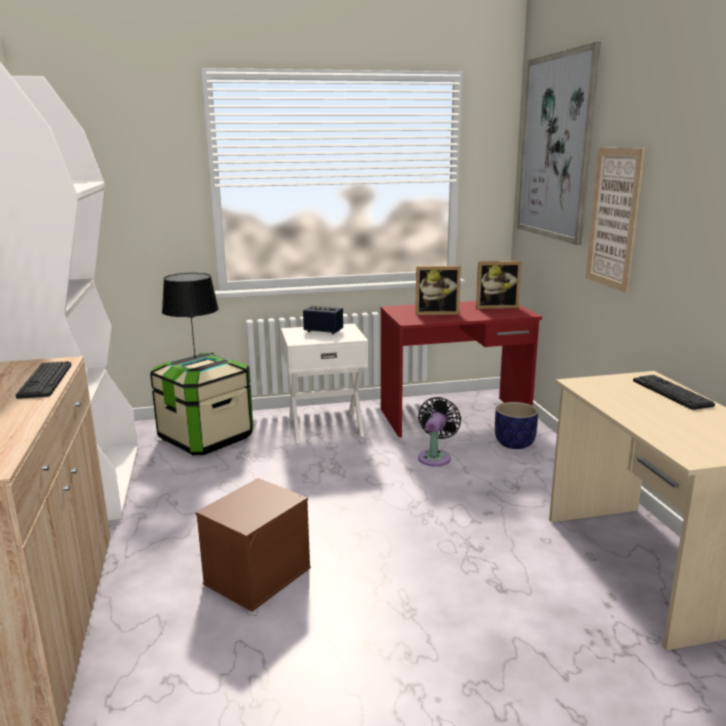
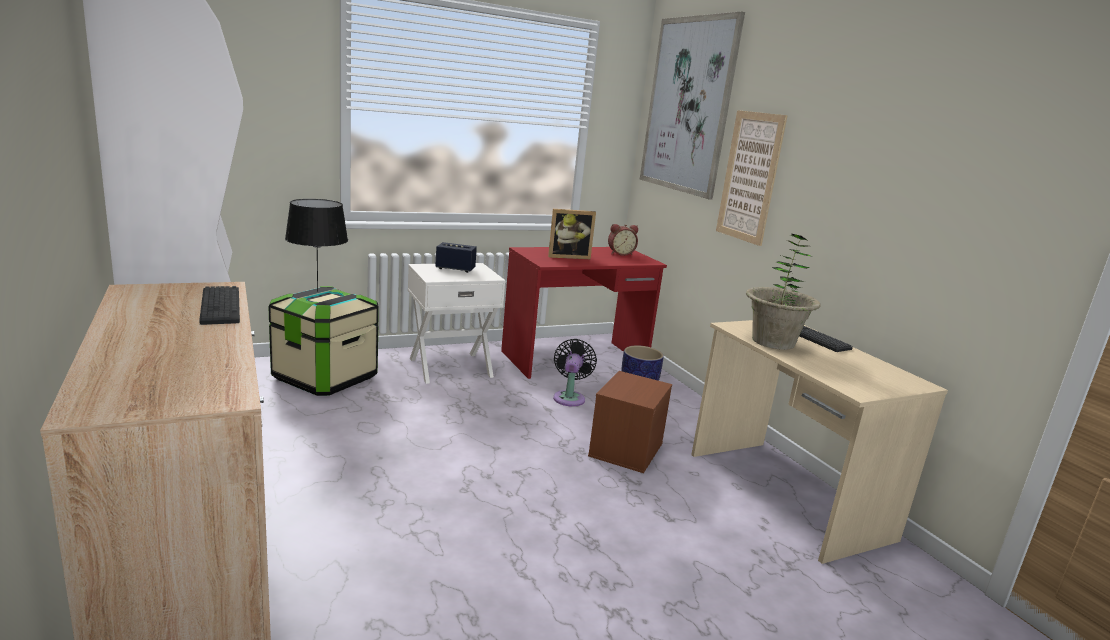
camera: 15 degrees left, 0 degrees up
(257, 574) = (430, 515): brown storage box -> brown storage box (625, 449)
(496, 306) = (620, 253): picture frame -> alarm clock
(618, 399) = (773, 342): none -> potted plant

